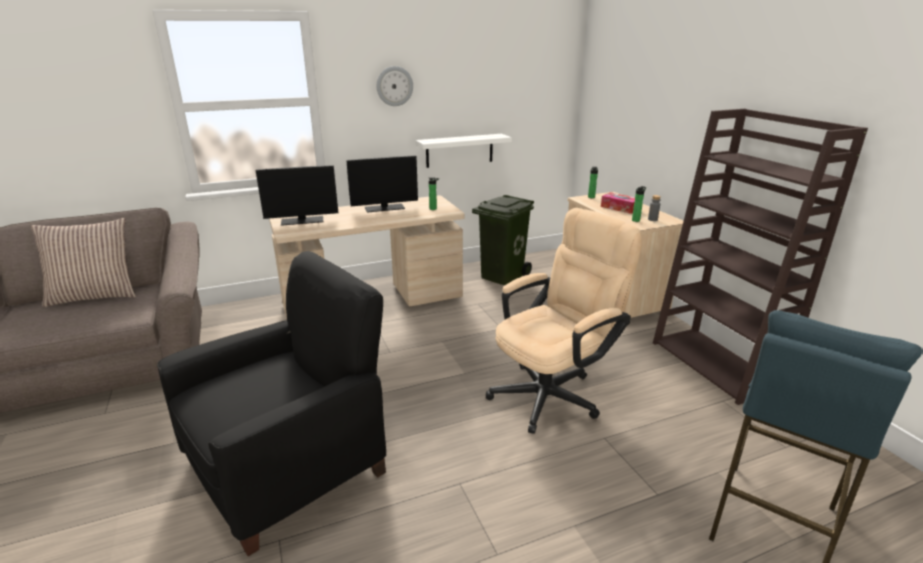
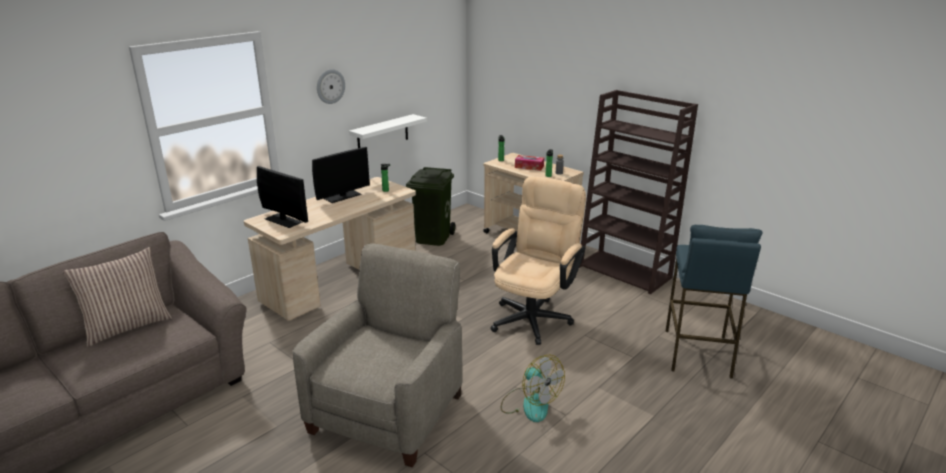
camera: 25 degrees left, 0 degrees up
(289, 466) = (388, 412): black armchair -> beige armchair
(302, 220) = (283, 220): monitor -> monitor turned 105 degrees counterclockwise
(460, 517) = (529, 404): none -> fan

